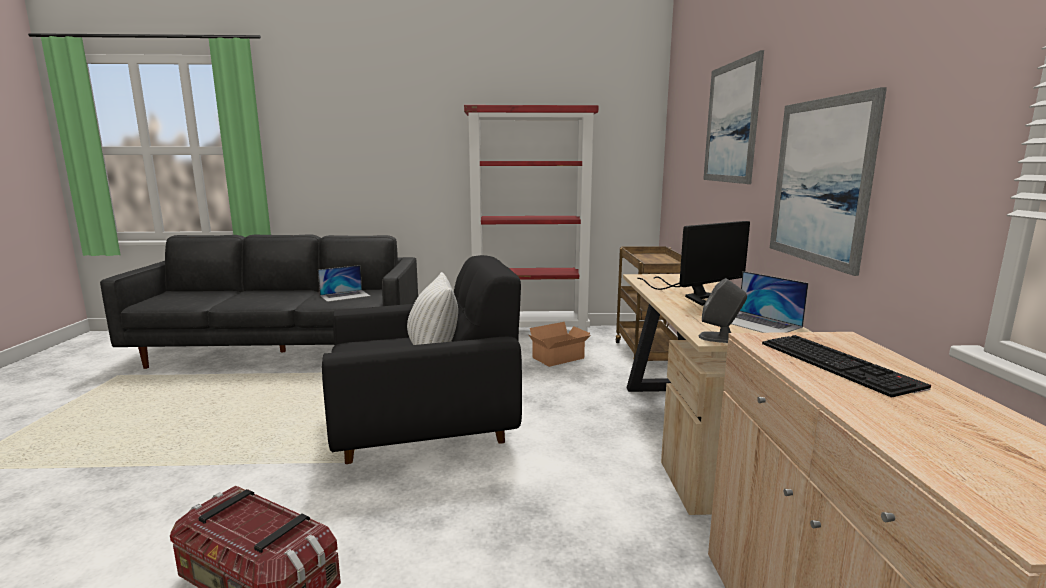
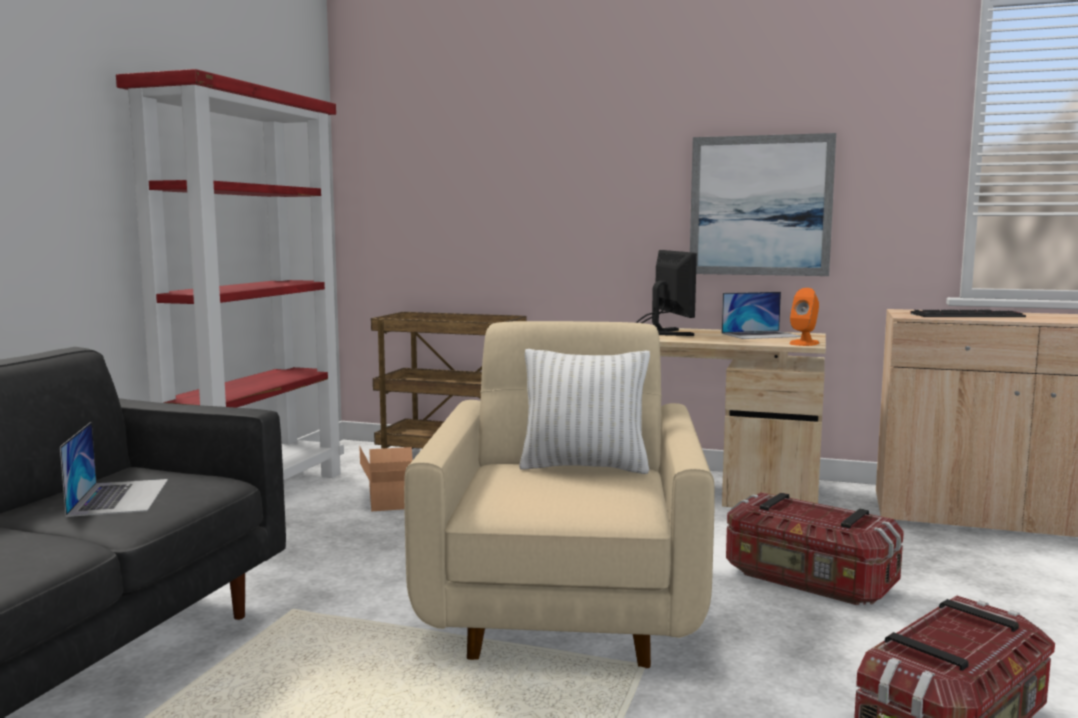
camera: 70 degrees left, 5 degrees down
(425, 428) = (565, 603): black armchair -> beige armchair
(507, 515) = (808, 581): none -> storage box
(720, 338) = (804, 343): grey speaker -> orange speaker
(731, 123) = (566, 148): picture -> none

